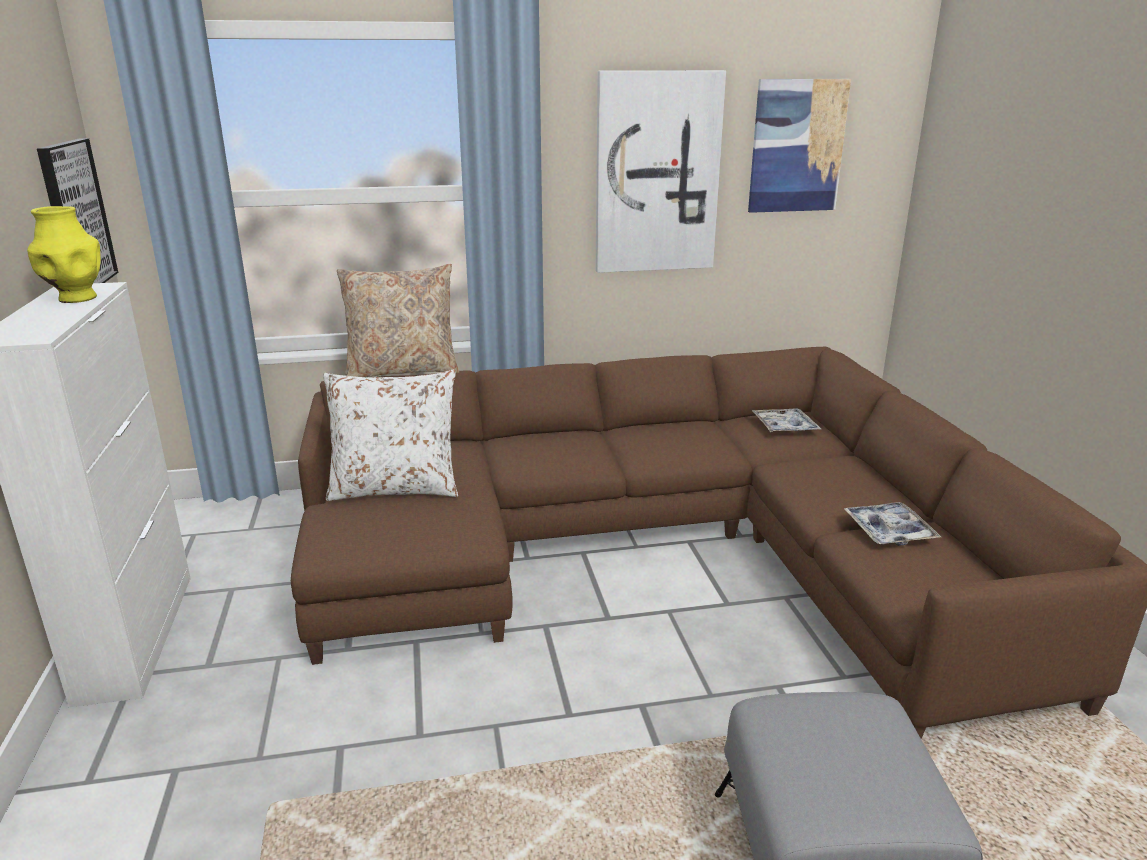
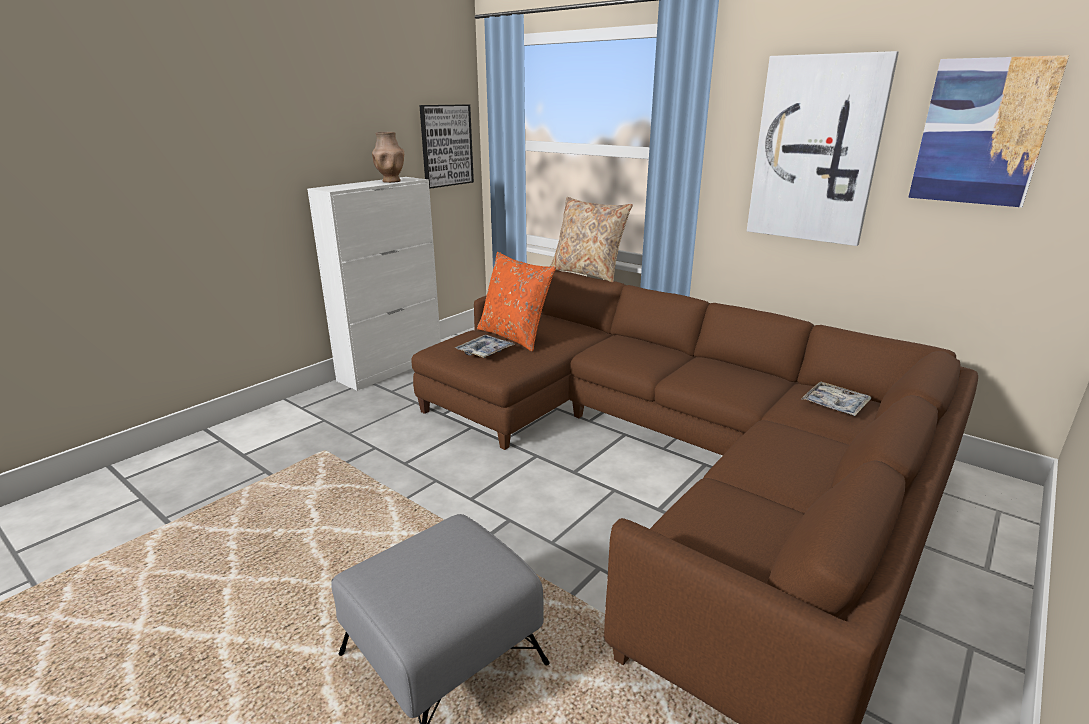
camera: 50 degrees right, 0 degrees up
(76, 299) = (391, 181): yellow vase -> brown vase
(395, 488) = (515, 336): white pillow -> orange pillow
(889, 531) = (752, 499): tray -> tray (485, 351)

